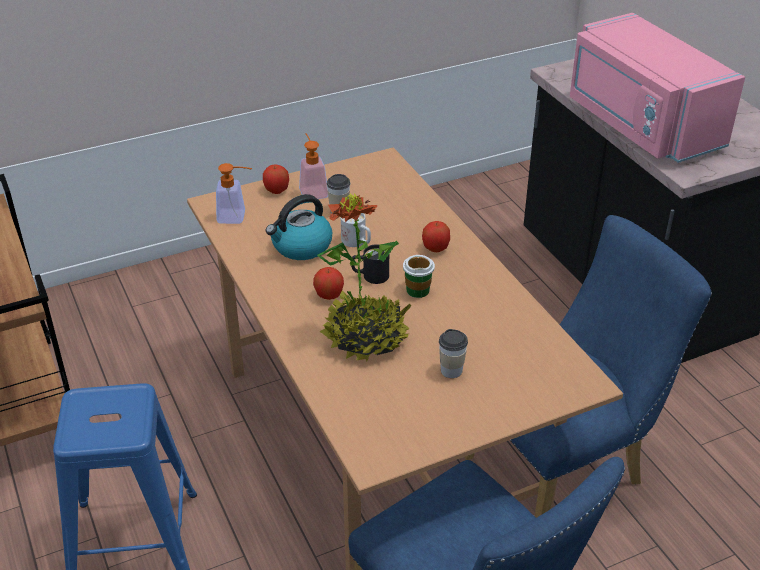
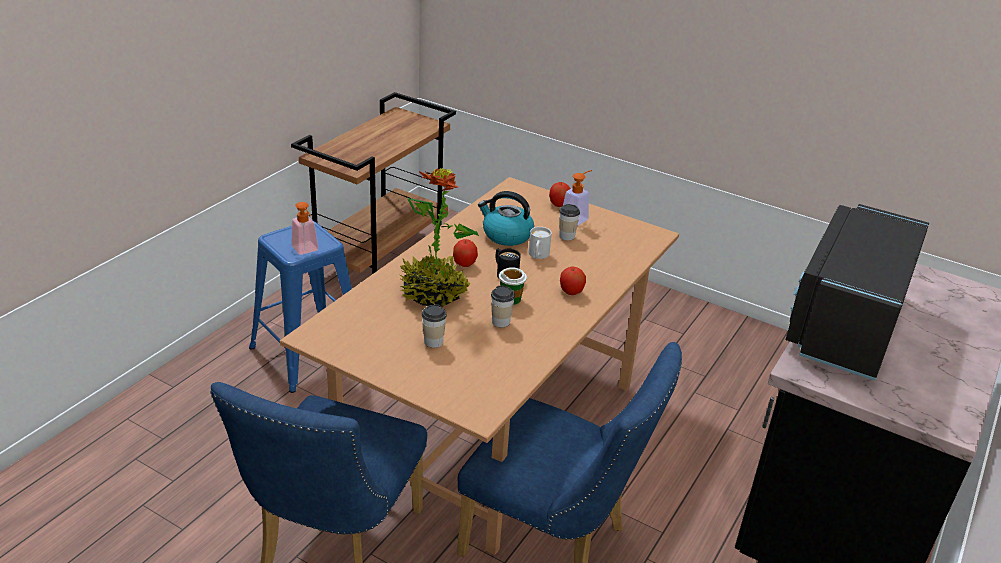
camera: 55 degrees right, 5 degrees down
(237, 217) = (510, 200): soap dispenser -> soap dispenser (307, 251)
(451, 312) = (501, 322): none -> cup
(640, 125) = (843, 323): pink microwave -> black microwave

